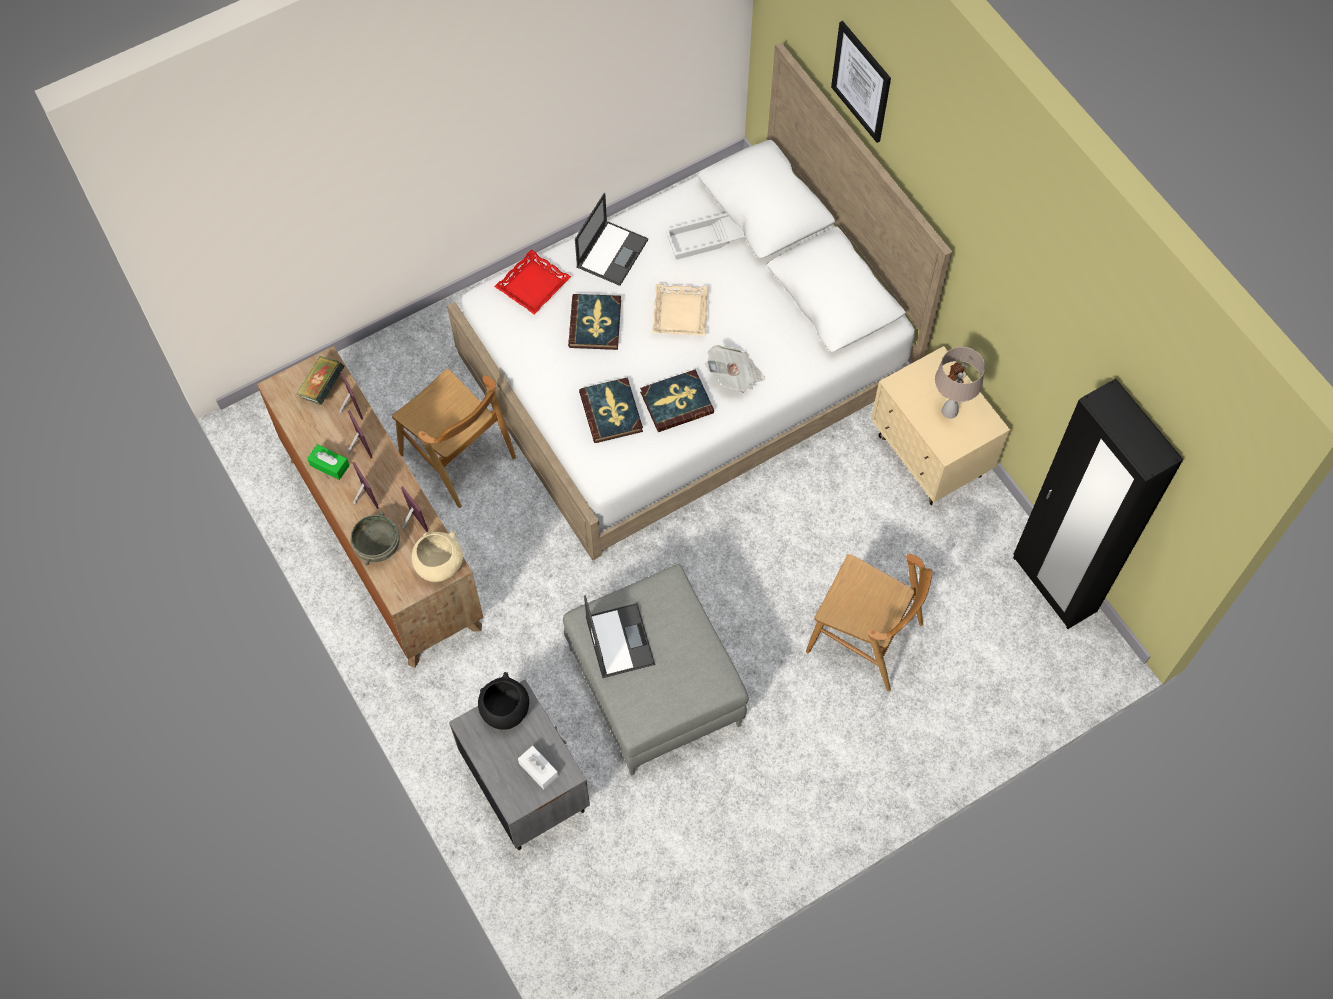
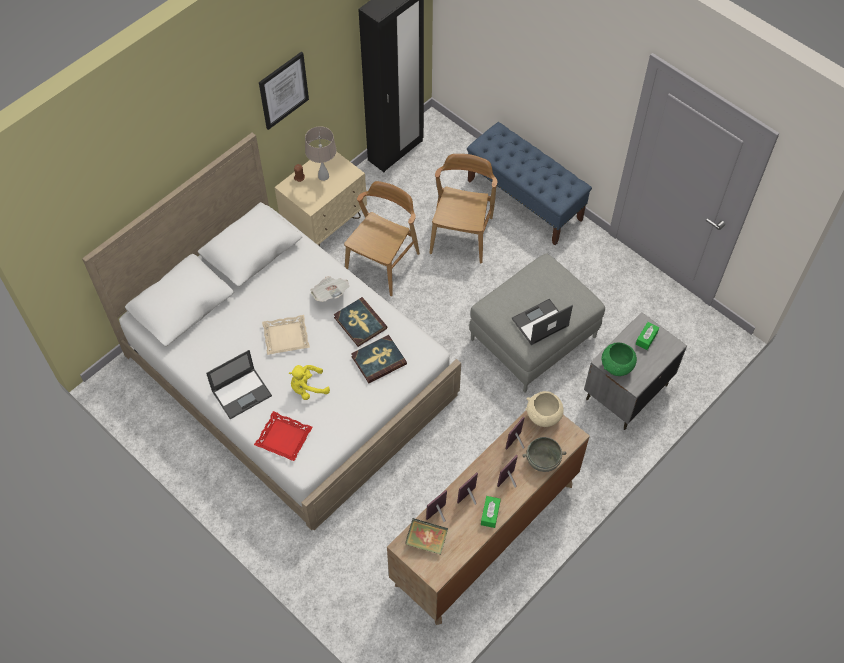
camera: 105 degrees left, 5 degrees down
(458, 456) = (402, 504): brown chair -> brown chair (383, 264)
(505, 711) = (616, 367): black bowl -> green bowl
(538, 770) = (646, 338): white tissue box -> green tissue box
(595, 324) = (308, 388): book -> yellow plush toy
(612, 252) = (242, 393): laptop -> laptop turned 135 degrees clockwise
(707, 239) = (217, 334): white tray -> none
(861, 82) = (142, 172): picture -> picture (283, 90)
(913, 751) = (525, 200): none -> blue bench

